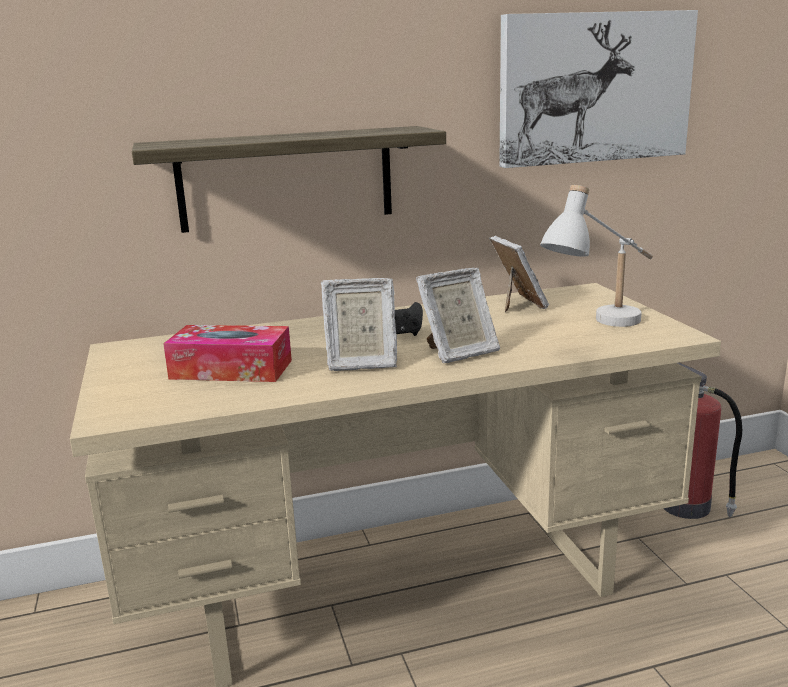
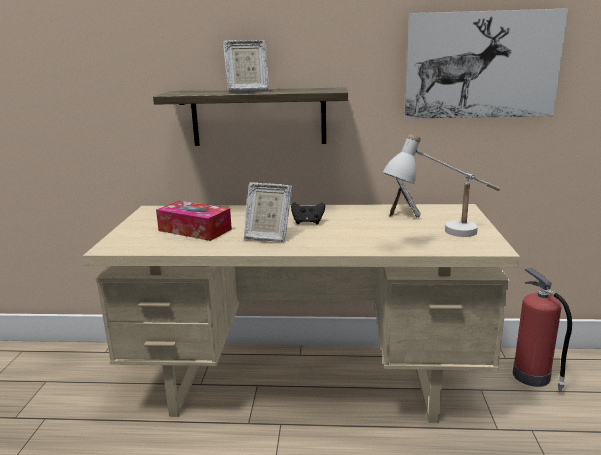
camera: 20 degrees right, 0 degrees up
(459, 353) = (331, 239): picture frame -> picture frame (247, 91)

